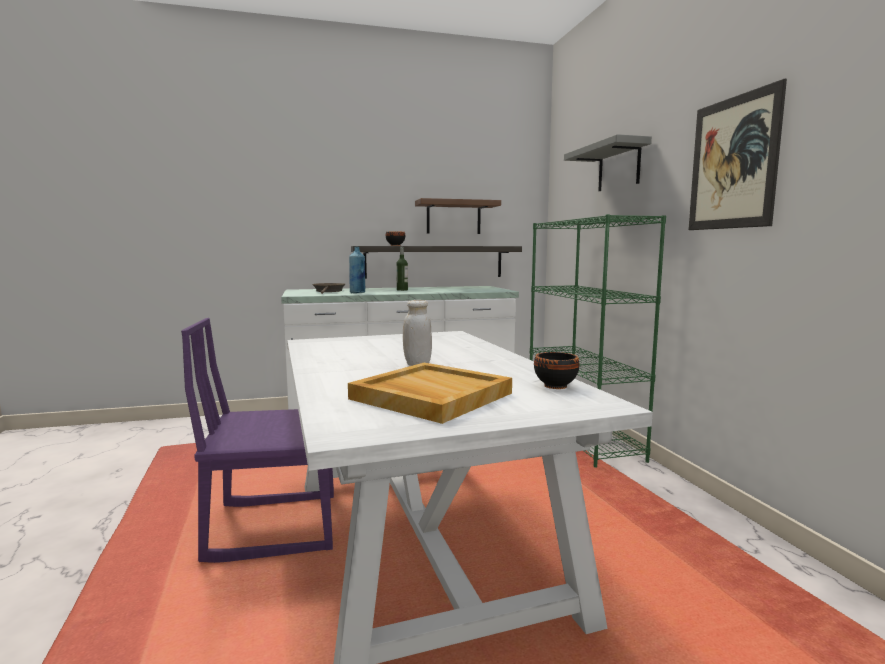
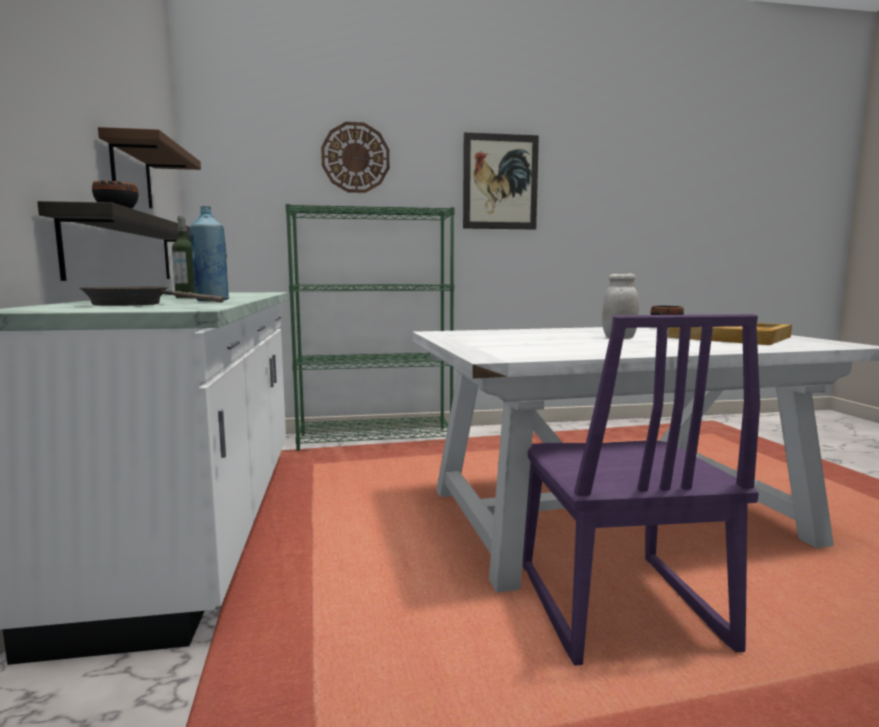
camera: 85 degrees left, 0 degrees up
(619, 167) = (355, 158): grey shelf -> wall clock

